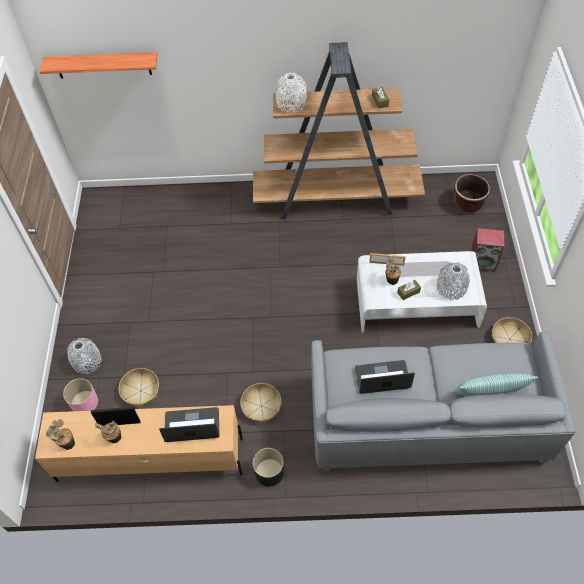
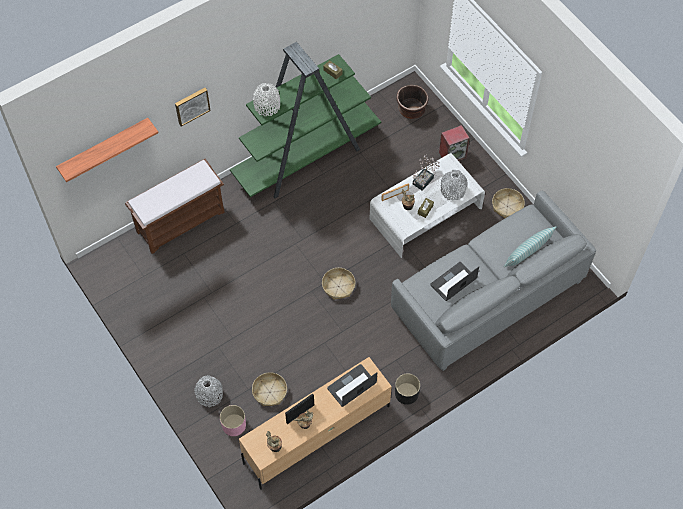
camera: 35 degrees left, 5 degrees up
(186, 199) = (181, 221): none -> brown bench
(213, 66) = (191, 105): none -> picture
(261, 406) = (367, 352): basket -> basket (338, 286)
(337, 198) = (307, 157): brown bookcase -> green bookcase
(428, 263) = (424, 179): none -> potted plant

